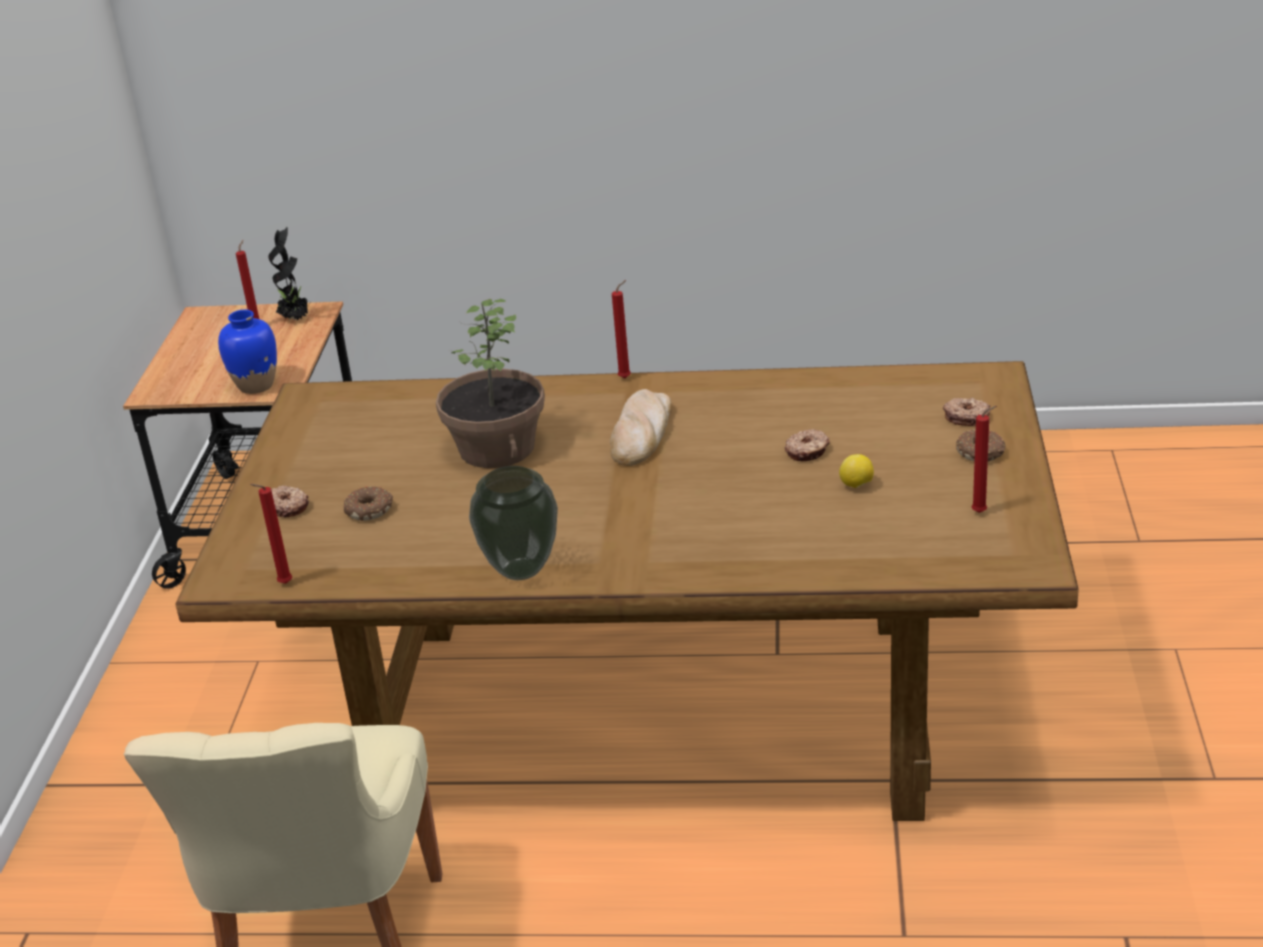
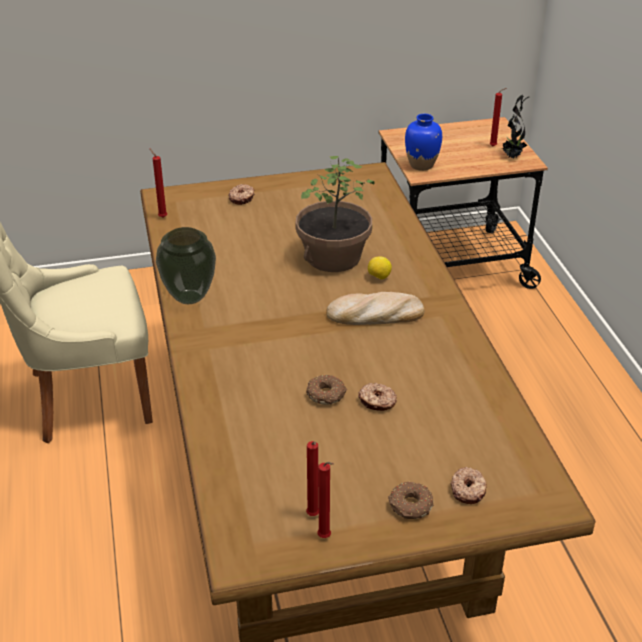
camera: 70 degrees right, 5 degrees up
(370, 510) = (246, 226): donut -> donut (326, 395)
(626, 377) = (452, 293): red candle -> red candle (325, 538)
(857, 485) = (334, 436): lemon -> lemon (379, 277)

